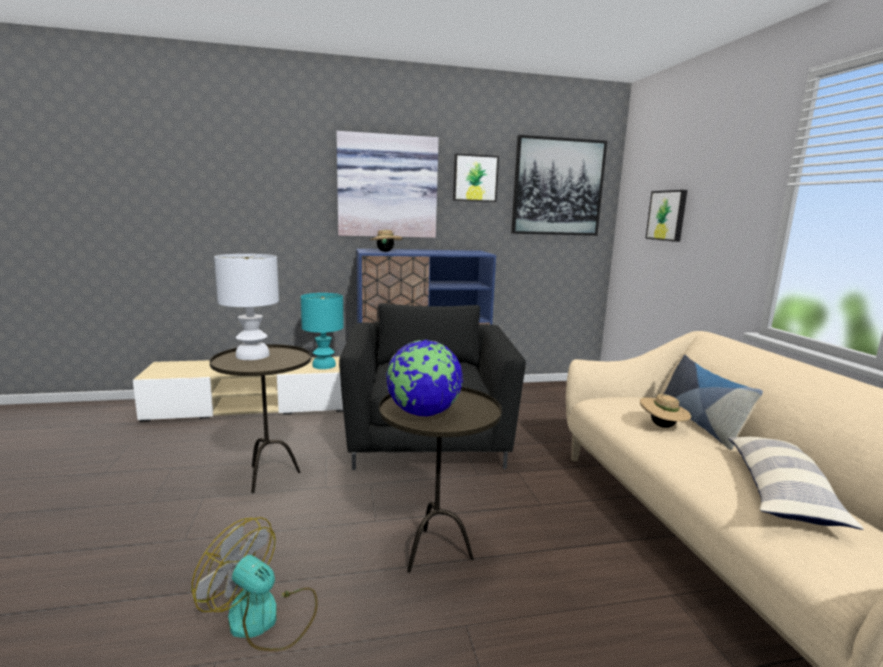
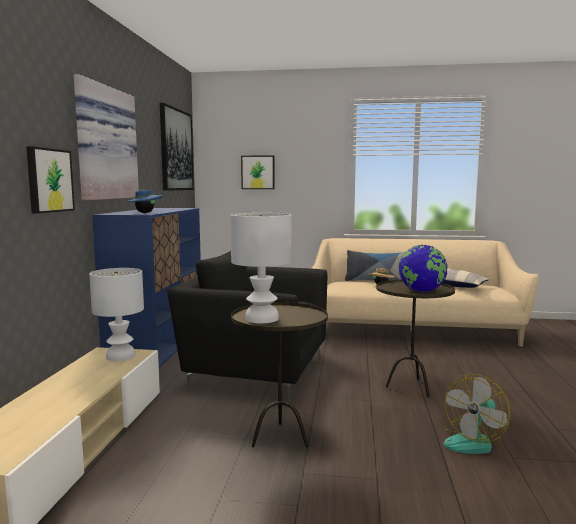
camera: 70 degrees left, 5 degrees down
(323, 365) = (121, 356): turquoise table lamp -> white table lamp
(385, 251) = (145, 213): beige hat -> blue hat
(475, 178) = (145, 139): picture -> picture (49, 180)

